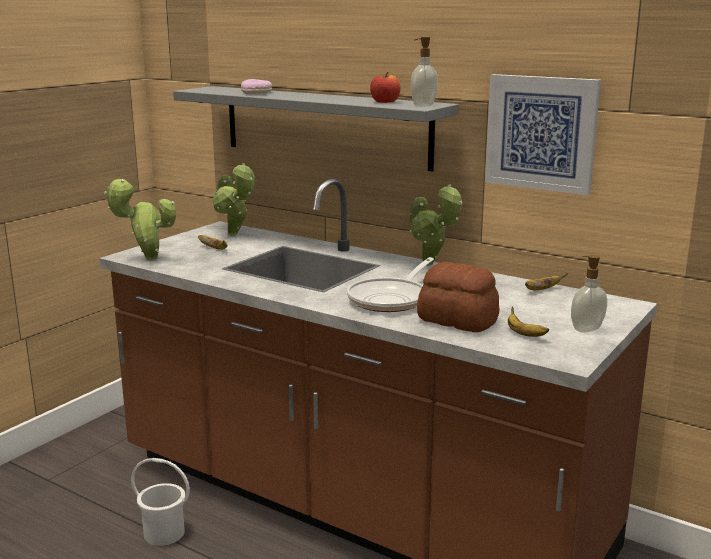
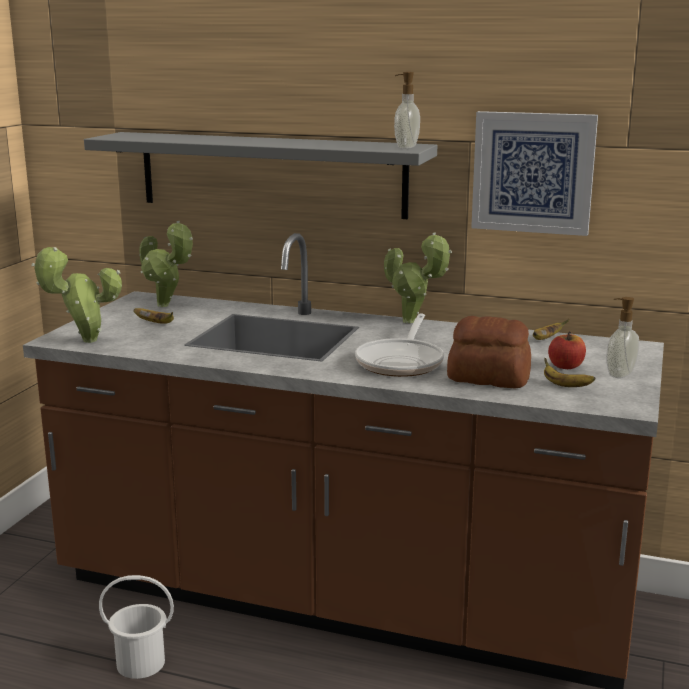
camera: 15 degrees left, 0 degrees up
(256, 92) = (191, 138): donut -> none
(385, 102) = (357, 144): apple -> apple (566, 366)

